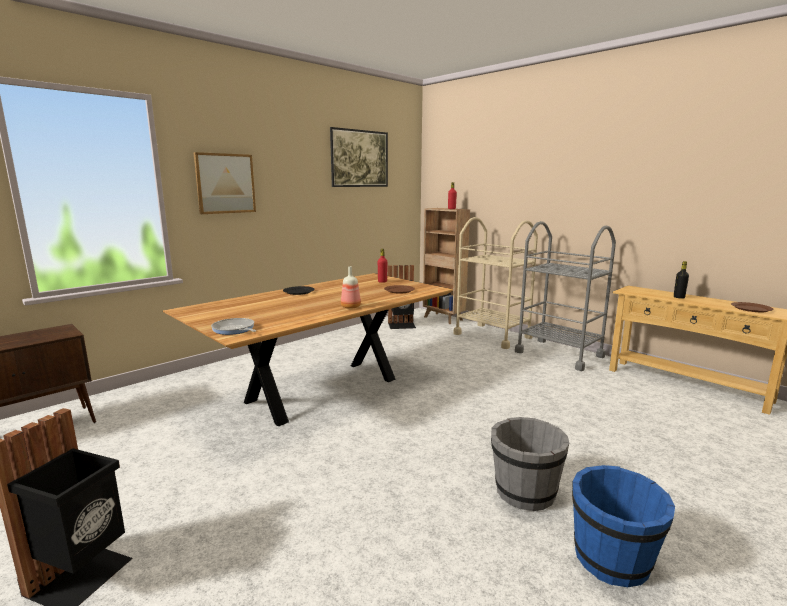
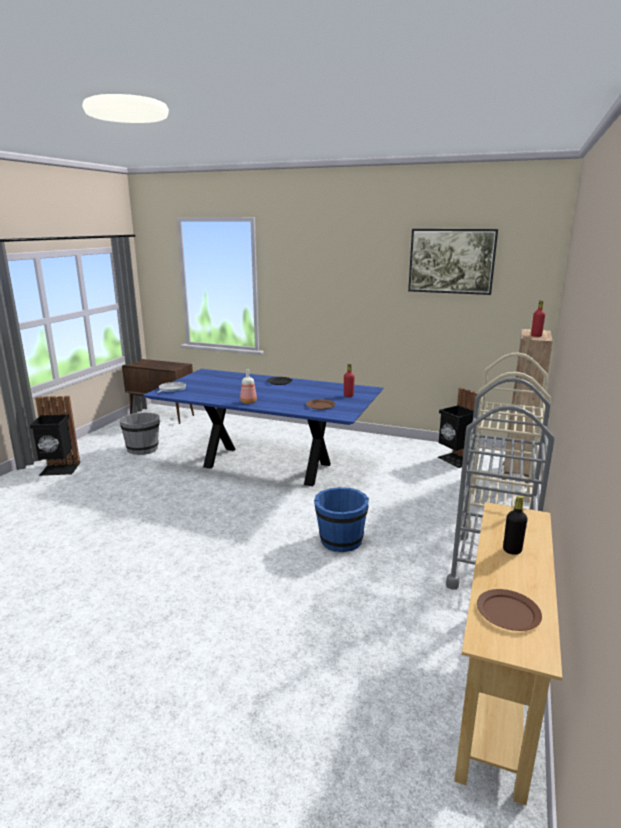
camera: 65 degrees right, 5 degrees up
(225, 183) = (301, 283): picture -> none
(324, 390) = (268, 466): brown dining table -> blue dining table
(524, 492) = (158, 572): grey bucket -> grey bucket (143, 449)
(612, 560) = (87, 616): blue bucket -> blue bucket (340, 541)

